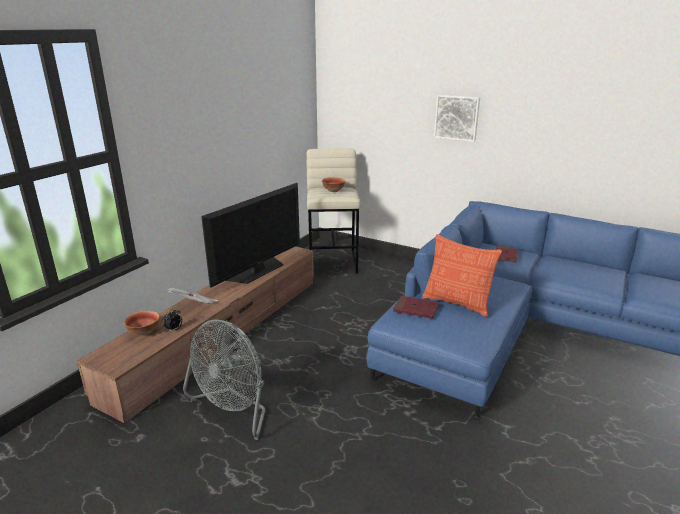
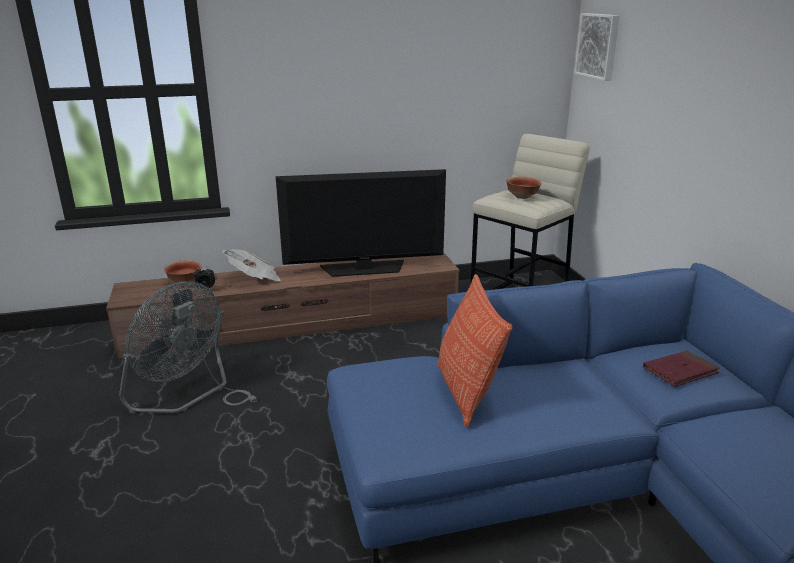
camera: 45 degrees right, 0 degrees up
(235, 406) = (195, 392): grey fan -> grey fan turned 45 degrees clockwise
(416, 309) = (401, 372): red book -> none
(457, 117) = (722, 110): picture -> picture (599, 46)

